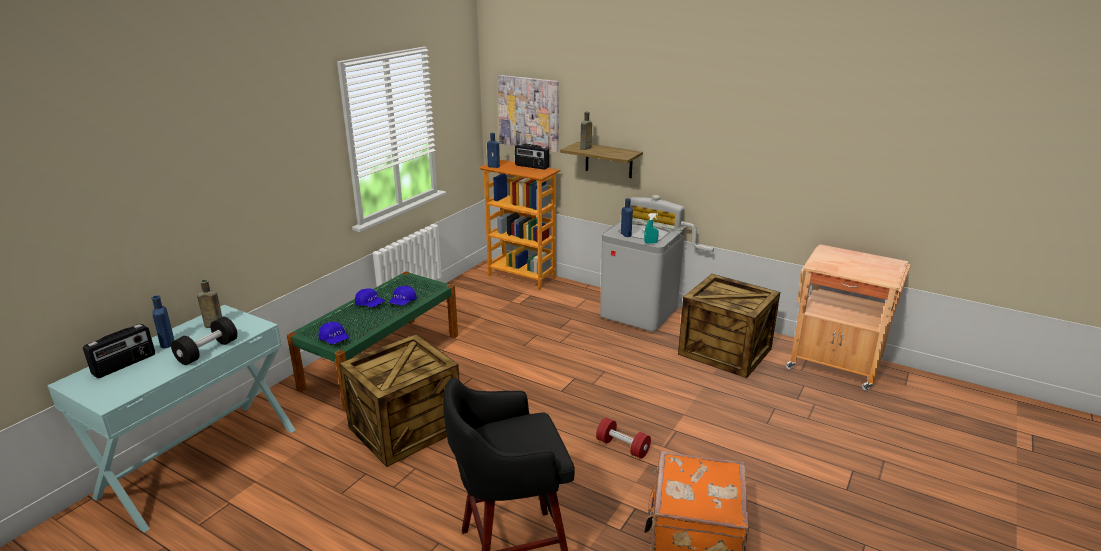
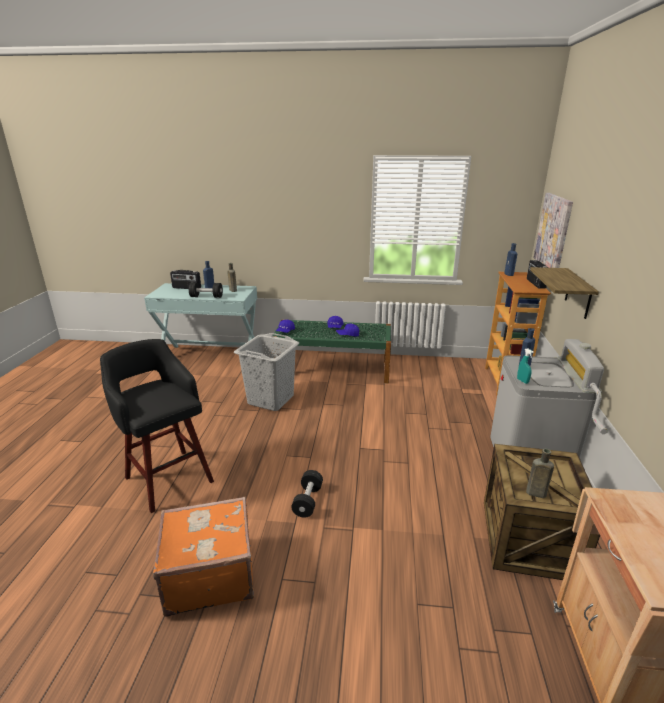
camera: 65 degrees right, 0 degrees up
(405, 427) = (271, 399): crate -> grey laundry basket
(585, 148) = (553, 272): brown bottle -> brown bottle (534, 493)
(622, 447) = (308, 501): red dumbbell -> black dumbbell

